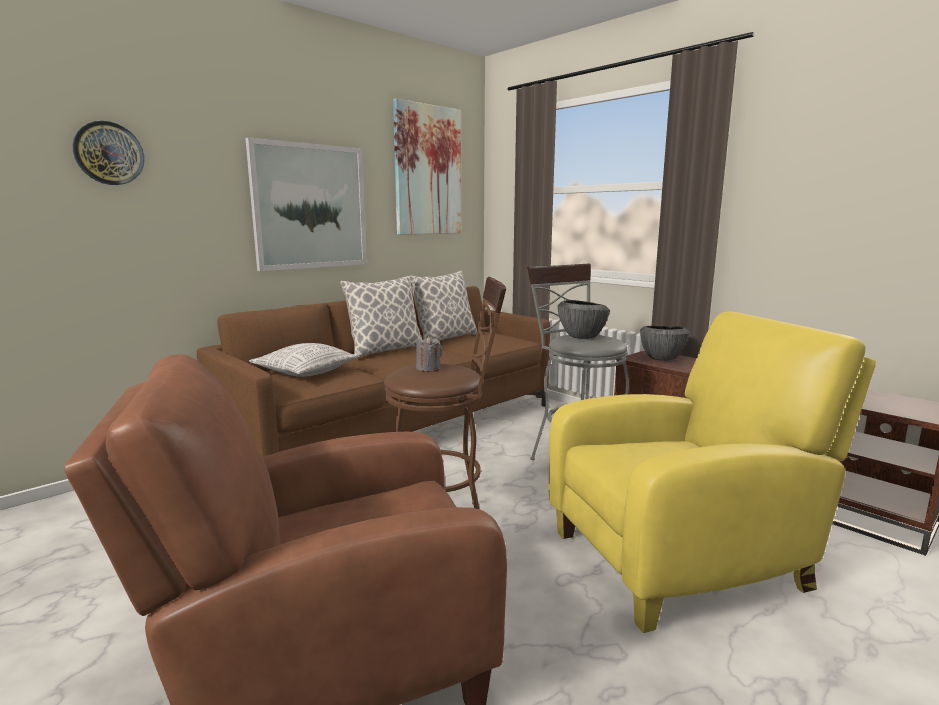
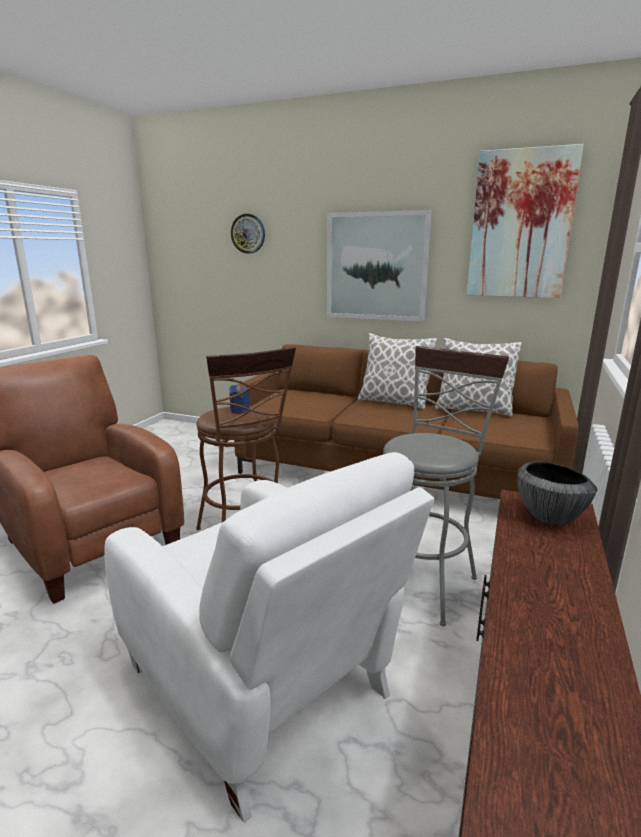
camera: 65 degrees right, 5 degrees up
(306, 372) = (305, 398): pillow -> none
(428, 369) = (239, 411): grey candle -> blue candle
(582, 337) = (431, 440): bowl -> none
(684, 558) = (262, 686): yellow armchair -> white armchair

